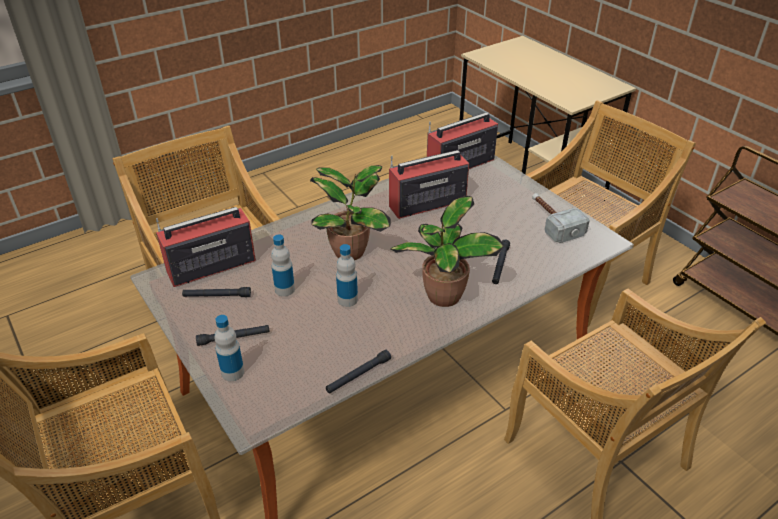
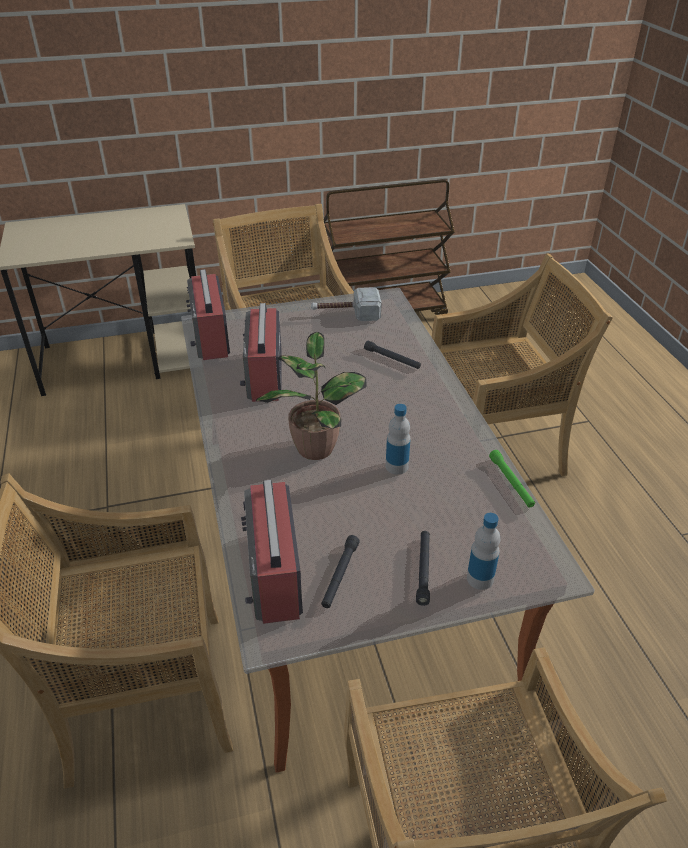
camera: 70 degrees left, 0 degrees up
(284, 289) = (356, 512): bottle -> none
(358, 375) = (511, 482): black flashlight -> green flashlight
(442, 297) = (421, 403): potted plant -> none

